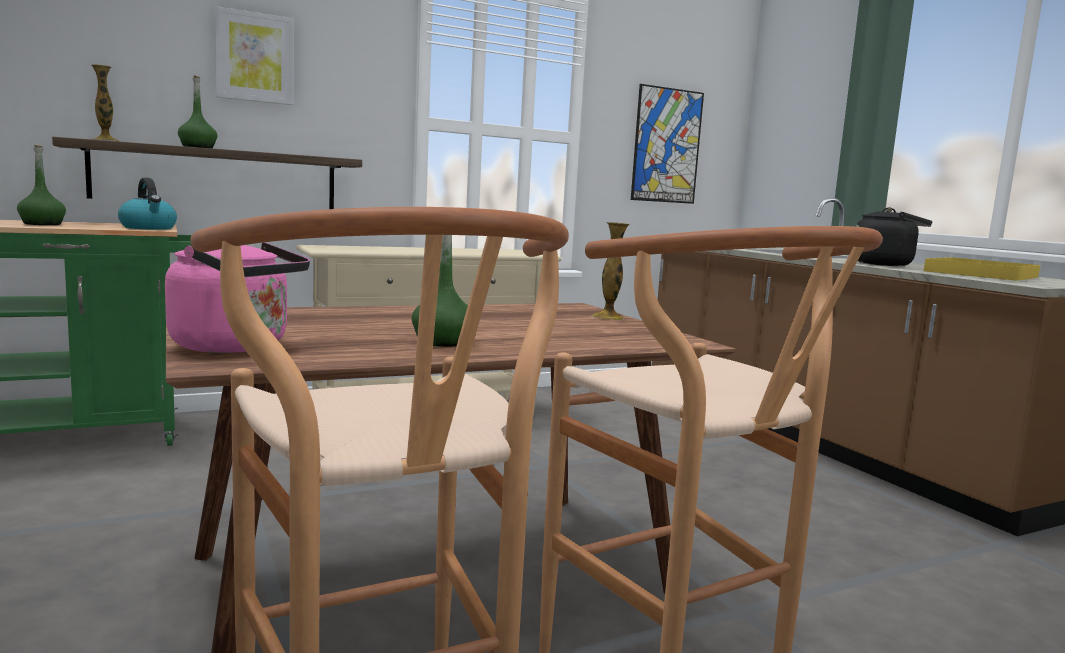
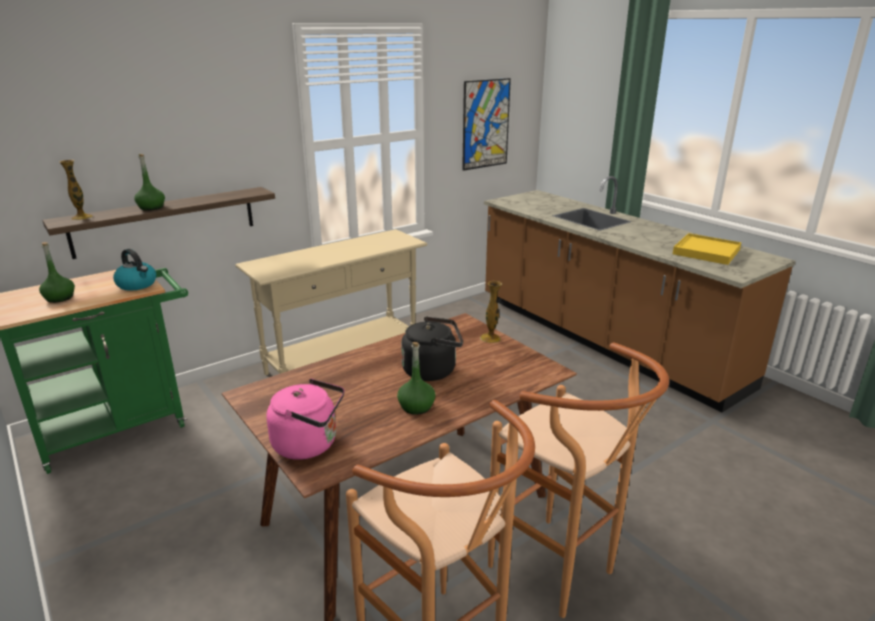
camera: 10 degrees left, 15 degrees up
(255, 57) = (178, 124): picture -> none
(885, 264) = (647, 241): black kettle -> black kettle (432, 370)

